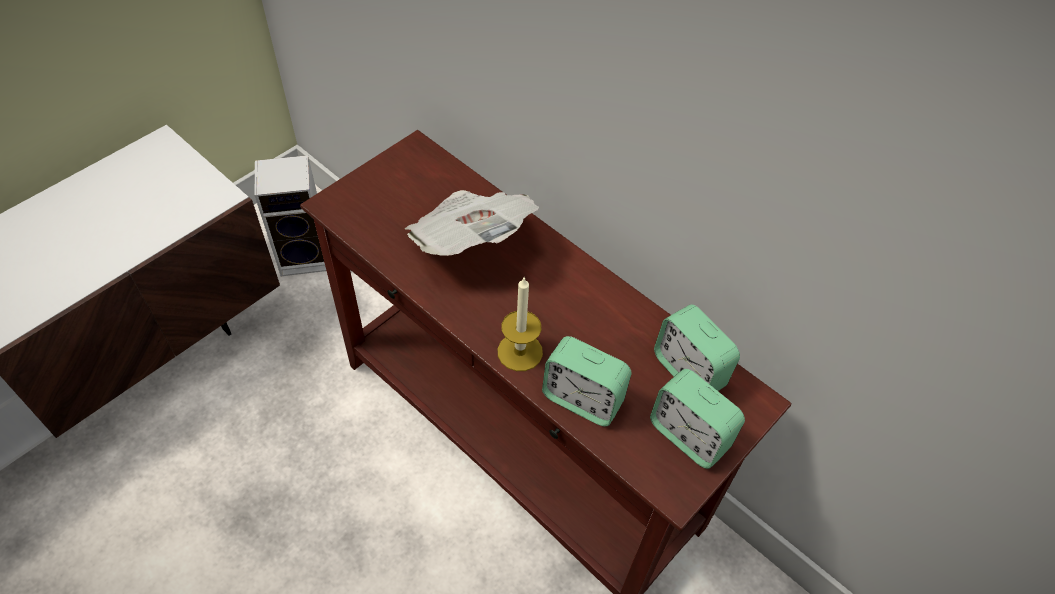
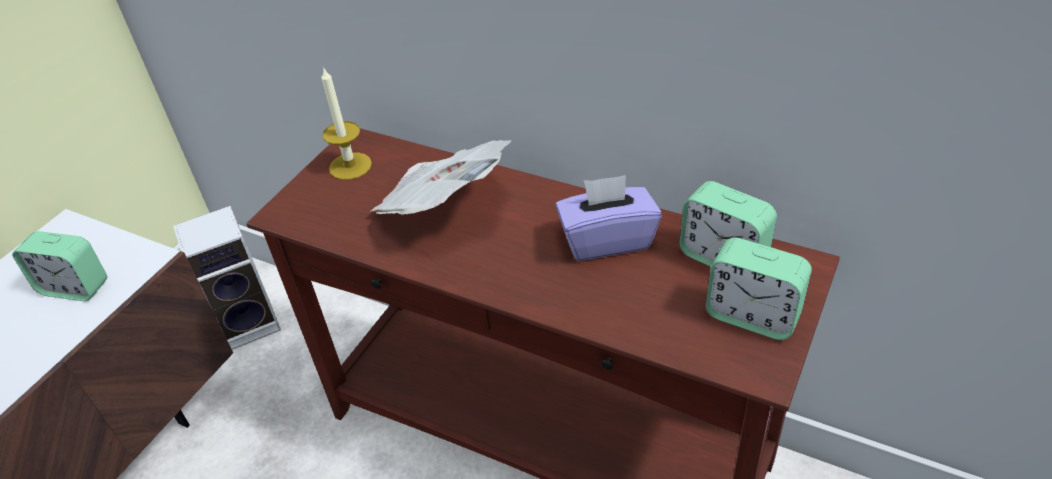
camera: 10 degrees left, 10 degrees down
(520, 352) = (540, 291): candle -> candle (350, 166)
(582, 399) = (626, 315): alarm clock -> alarm clock (75, 287)
(596, 320) = (607, 240): none -> purple tissue box

